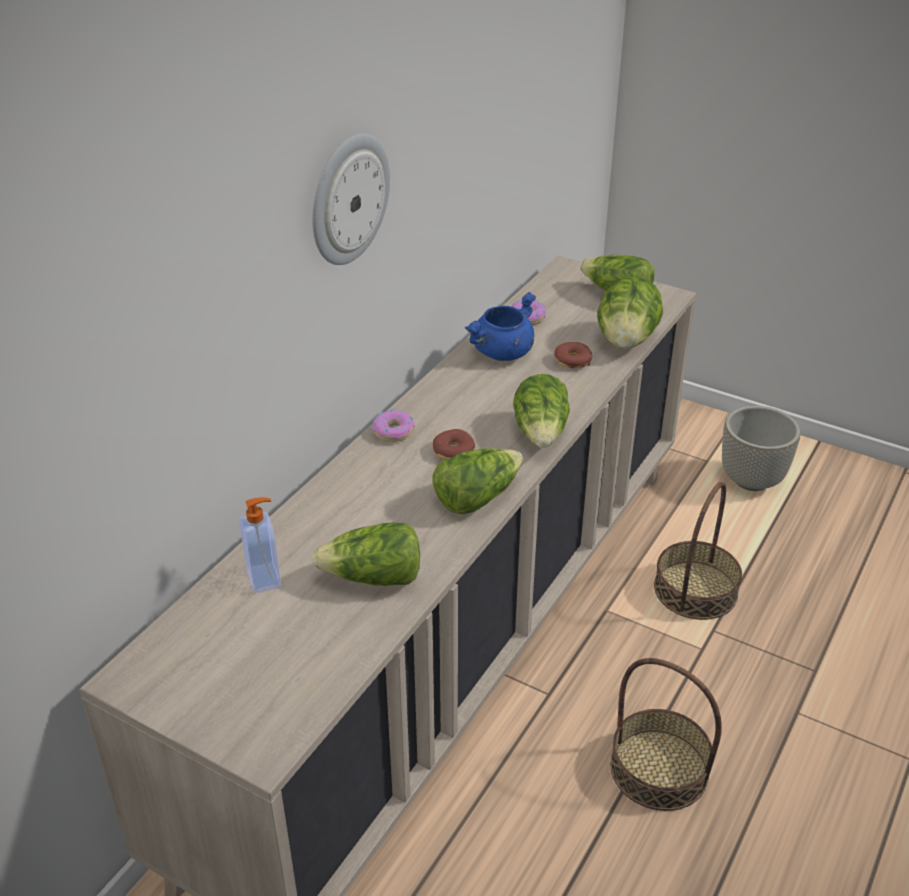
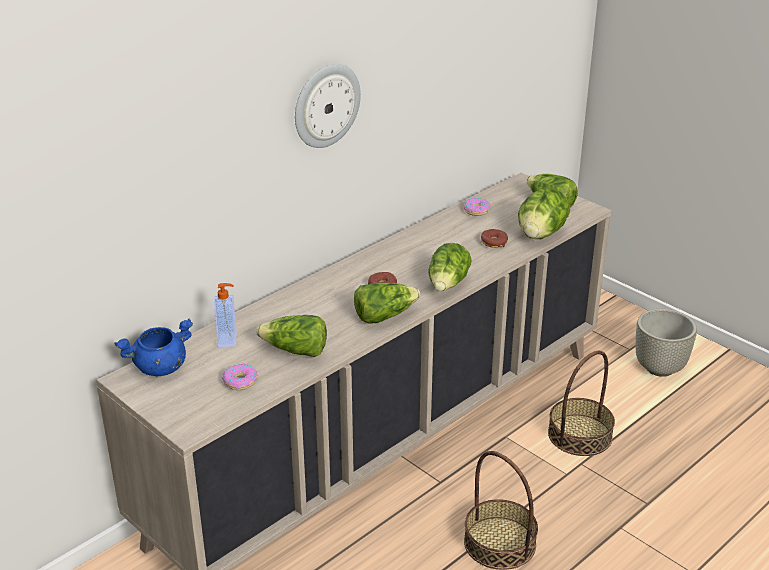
camera: 15 degrees right, 5 degrees down
(394, 431) = (348, 269): donut -> donut (240, 381)
(502, 353) = (446, 231): blue cooking pot -> blue cooking pot (159, 368)

